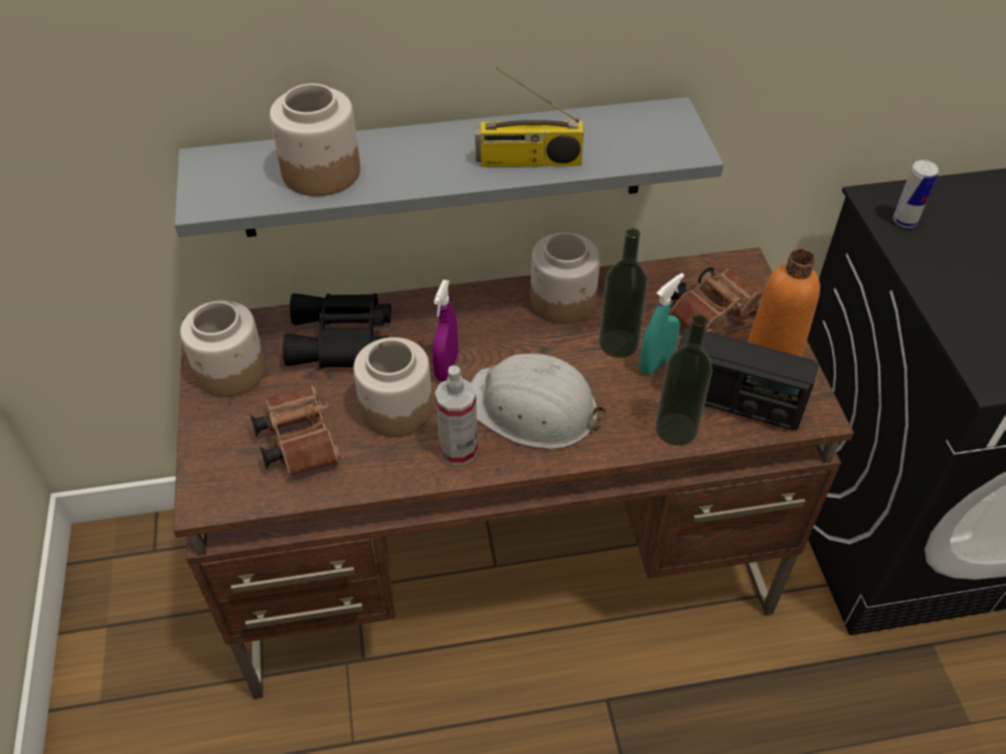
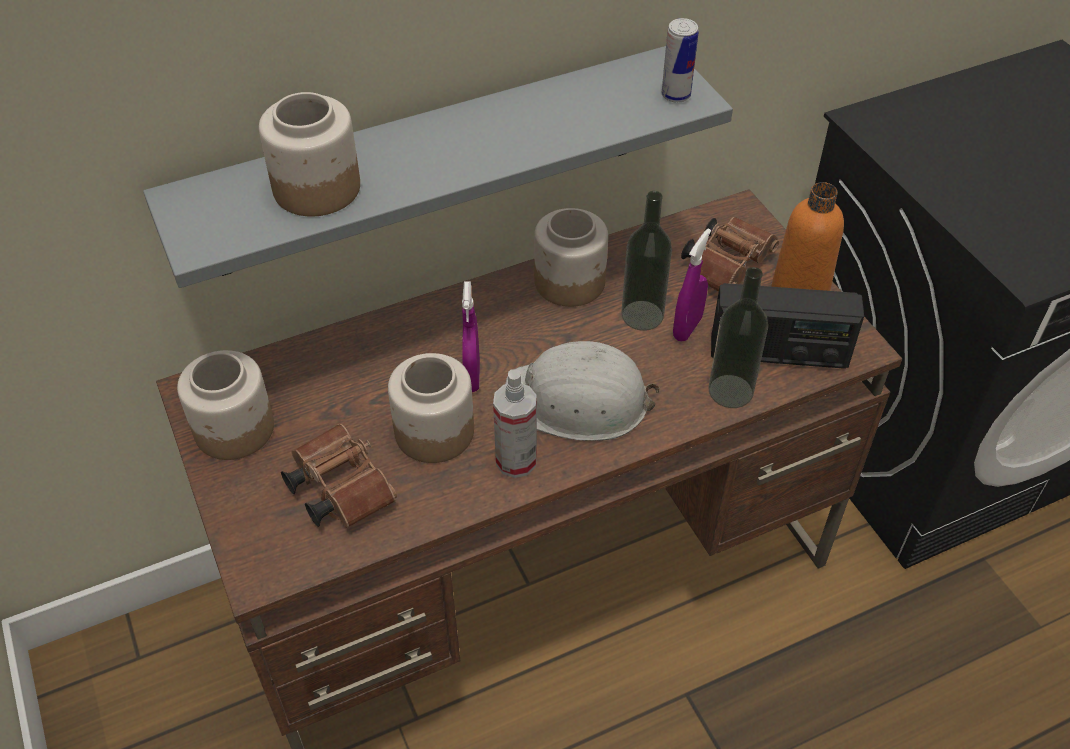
camera: 15 degrees left, 0 degrees up
(342, 341) = (348, 371): black binoculars -> none
(528, 161) = (535, 139): radio -> none
(656, 363) = (687, 328): turquoise spray bottle -> purple spray bottle
(905, 221) = (895, 136): can -> can (676, 95)

